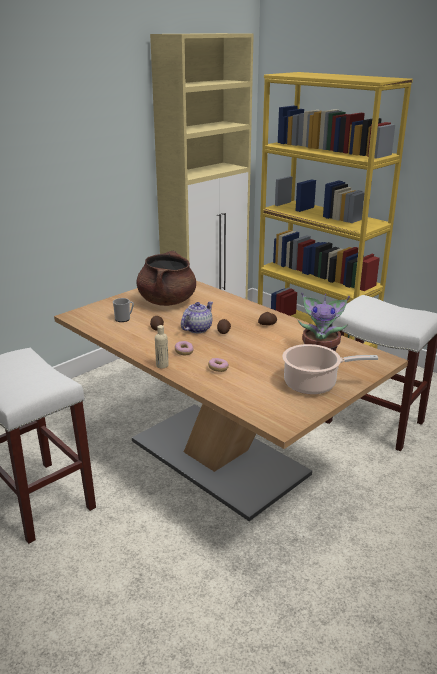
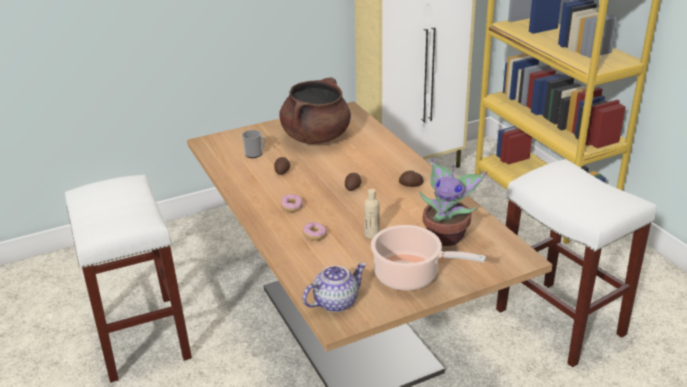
camera: 20 degrees right, 5 degrees up
(162, 365) = (257, 220): beige bottle -> beige bottle (372, 234)
(197, 329) = (326, 179): teapot -> teapot (335, 302)

